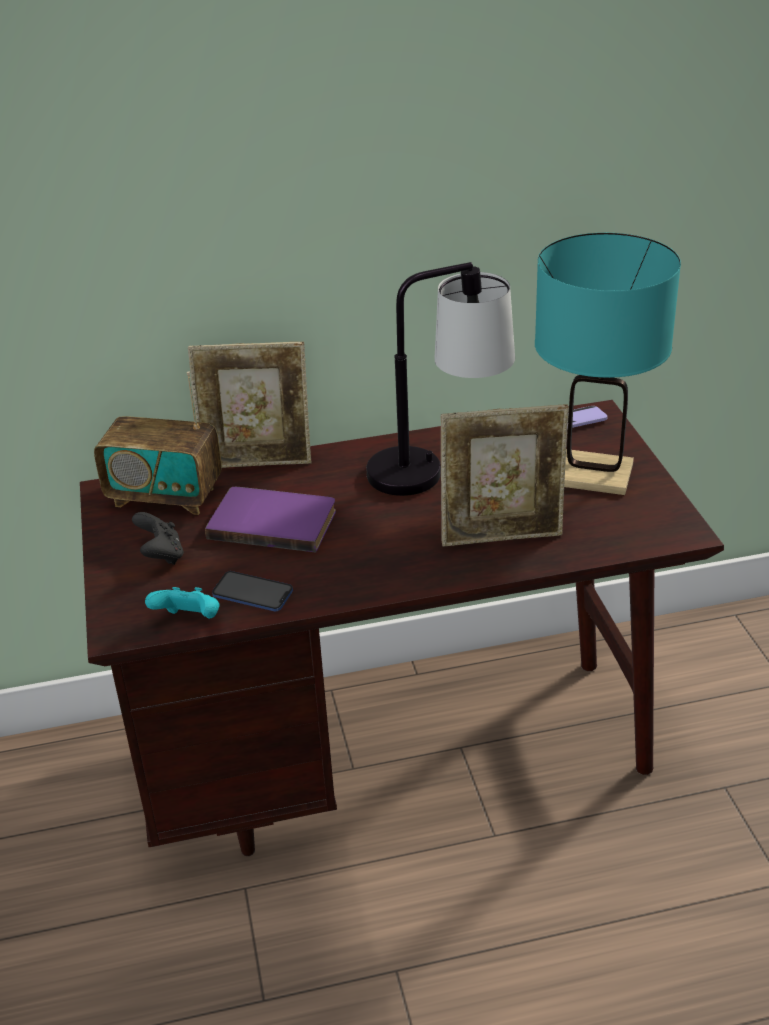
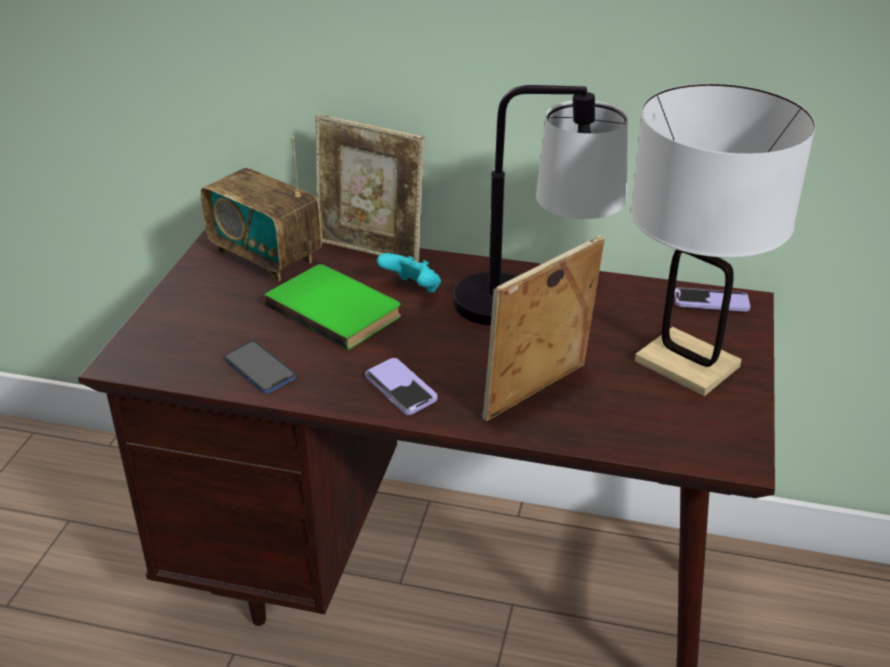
camera: 25 degrees right, 0 degrees up
(161, 555) = (216, 307): black game controller -> none
(189, 621) = (185, 375): turquoise game controller -> turquoise game controller (412, 289)
(274, 521) = (336, 309): purple book -> green book
(388, 568) = (400, 388): none -> phone
(502, 536) = (537, 396): picture frame -> picture frame turned 120 degrees clockwise
(593, 475) = (686, 364): turquoise table lamp -> white table lamp

